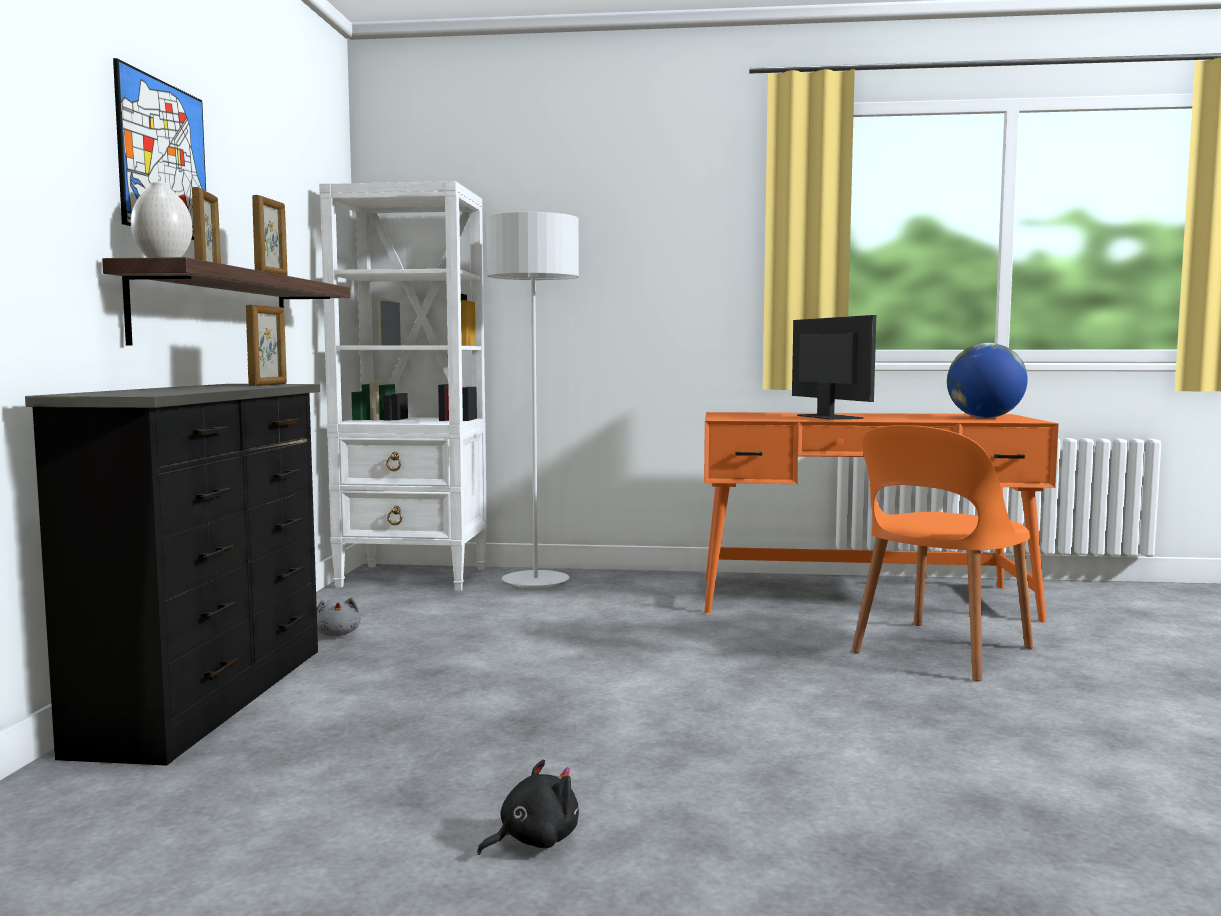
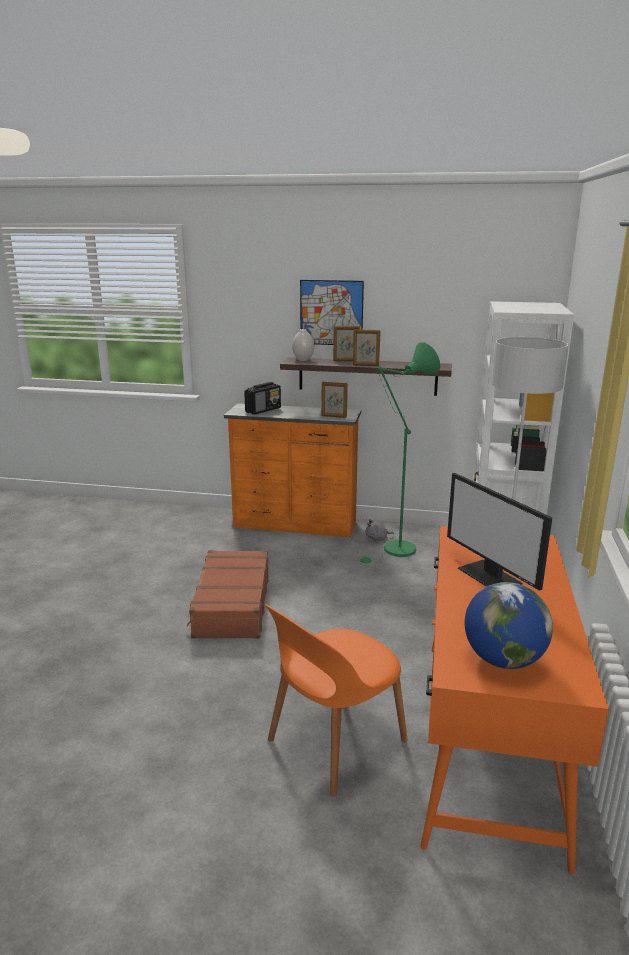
camera: 95 degrees right, 15 degrees up
(149, 391) = (263, 410): none -> radio
(212, 697) = (295, 525): black dresser -> orange dresser
(398, 624) = (395, 551): none -> green floor lamp
(533, 840) = (148, 586): black plush toy -> none
(617, 731) = (231, 605): none -> brown suitcase
(827, 417) = (490, 576): monitor -> monitor turned 75 degrees clockwise
(940, 651) = (334, 742): orange chair -> orange chair turned 90 degrees counterclockwise

